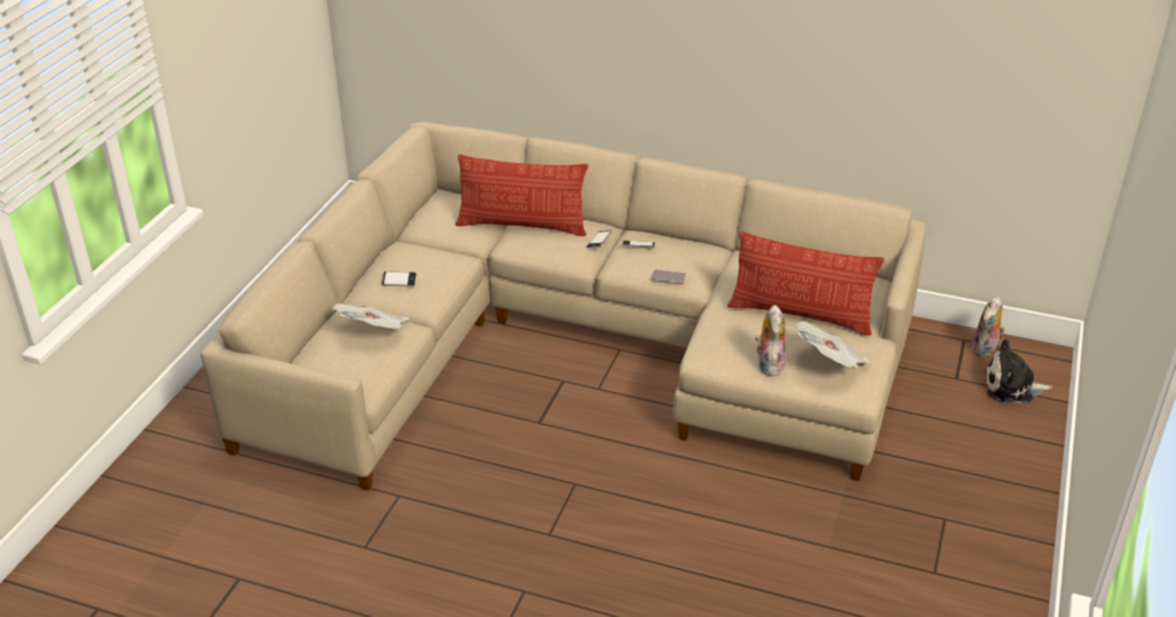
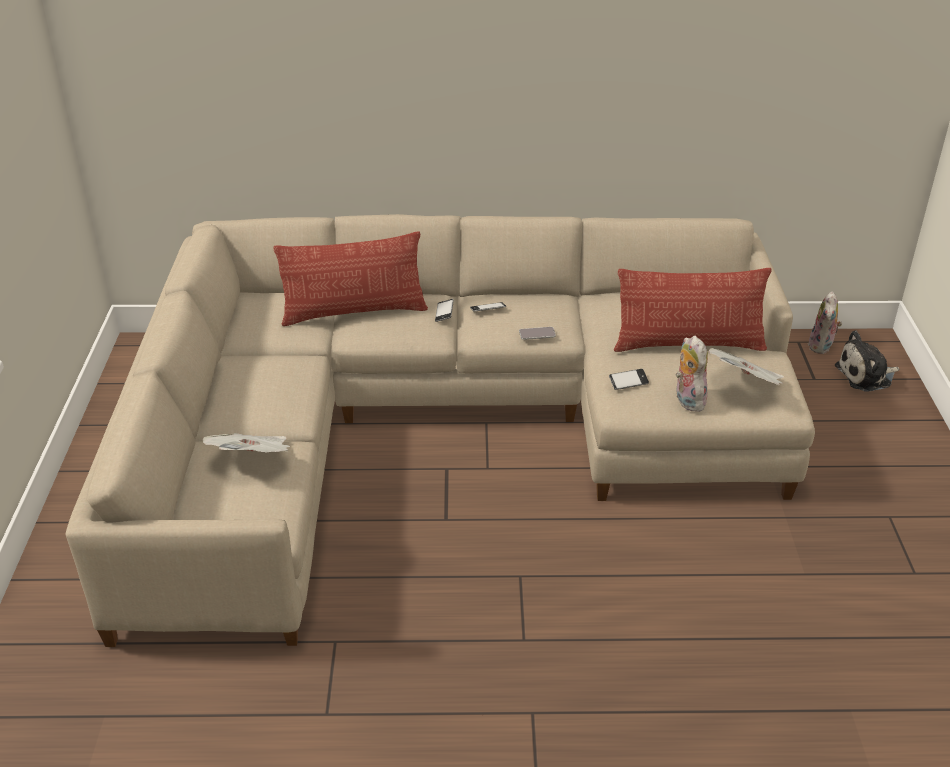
camera: 20 degrees left, 0 degrees up
(399, 281) = (252, 398): phone -> phone (628, 382)

